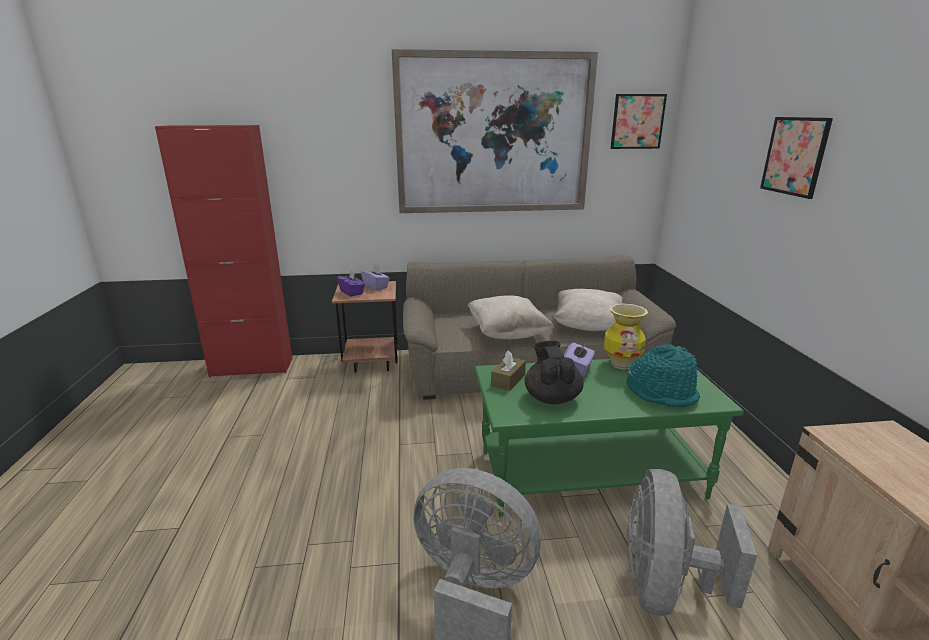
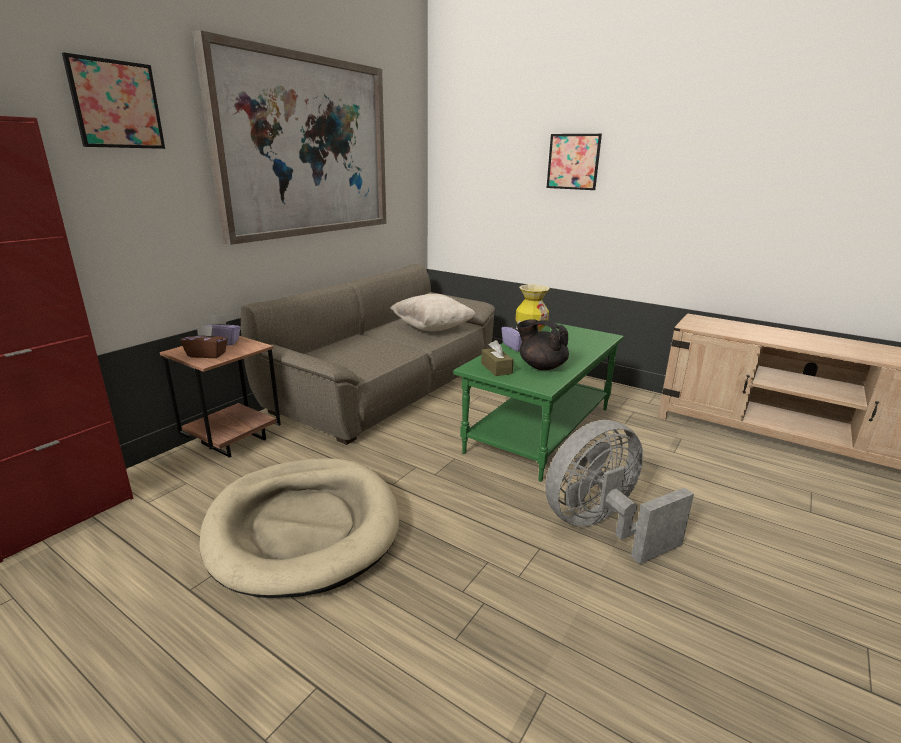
camera: 50 degrees left, 0 degrees up
(313, 438) = (303, 527): none -> beige dog bed
(352, 292) = (207, 354): purple tissue box -> brown tissue box
(507, 334) = (390, 351): beige pillow -> none
(637, 121) = (407, 139): picture -> picture (116, 104)
(662, 393) = (580, 341): turquoise hat -> none
(665, 587) = (658, 459): grey fan -> none

